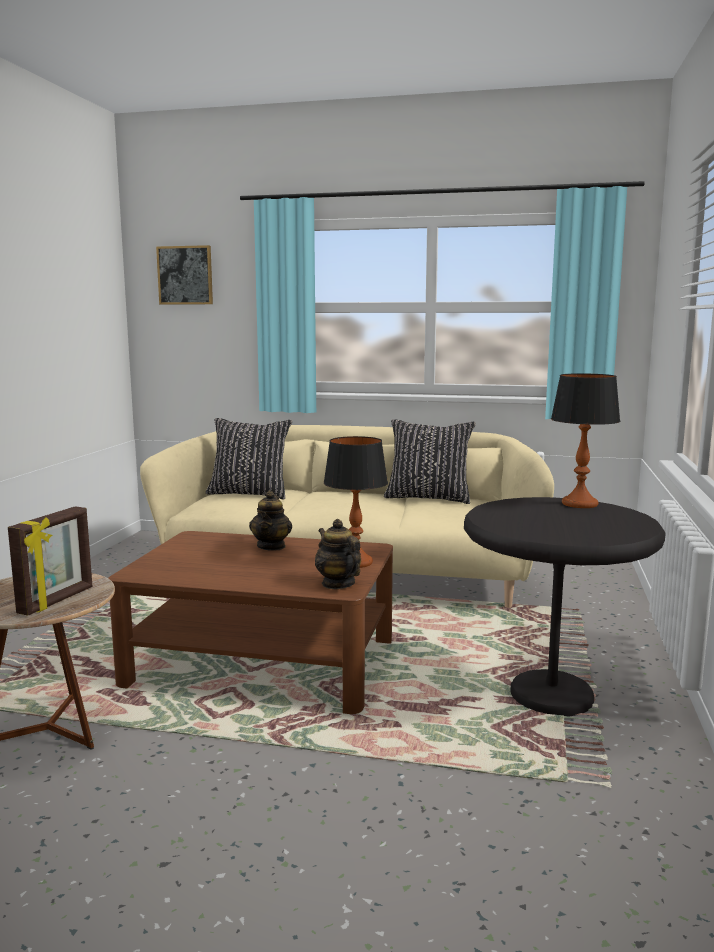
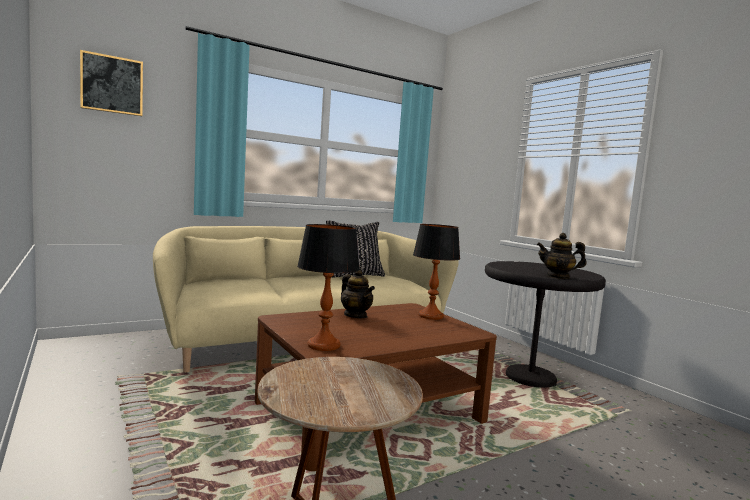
camera: 45 degrees left, 5 degrees down
(57, 601) = (376, 384): picture frame -> none
(250, 494) = (226, 284): black pillow -> none
(338, 584) = (461, 329): teapot -> teapot (558, 277)
(580, 504) = (521, 263): table lamp -> table lamp (324, 345)

